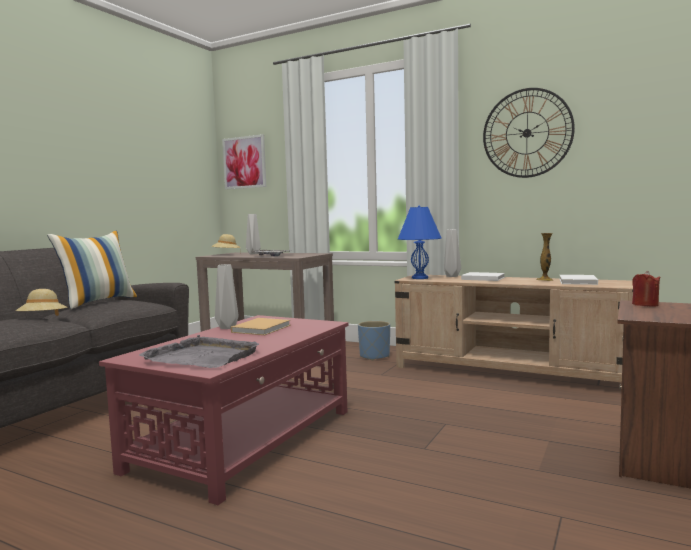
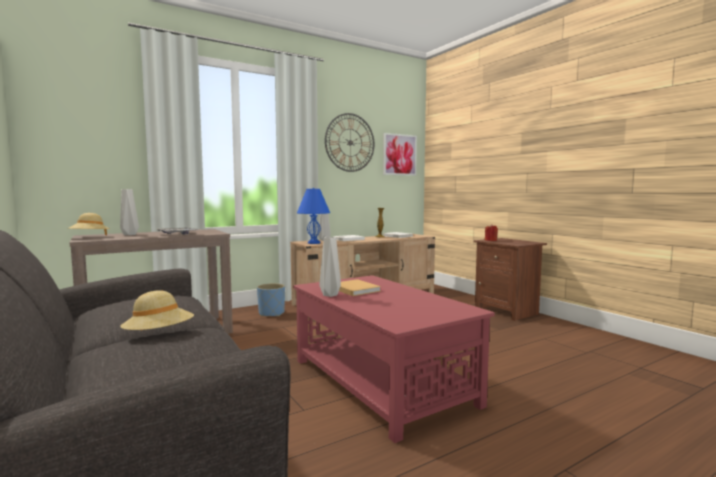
camera: 60 degrees left, 0 degrees up
(98, 302) = (126, 306): pillow -> none
(203, 357) = (429, 308): grey tray -> none
(244, 162) = (66, 126): picture -> picture (399, 155)

